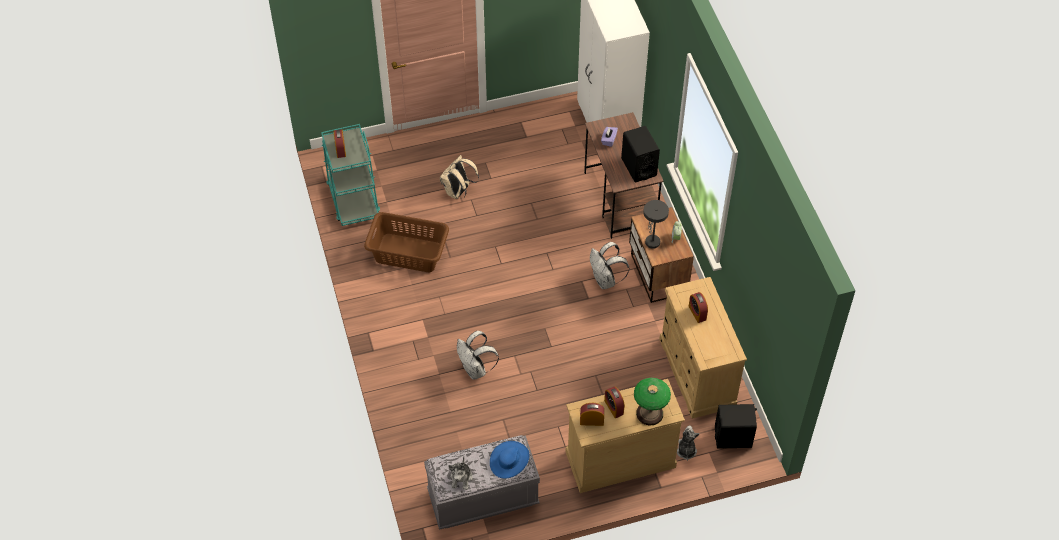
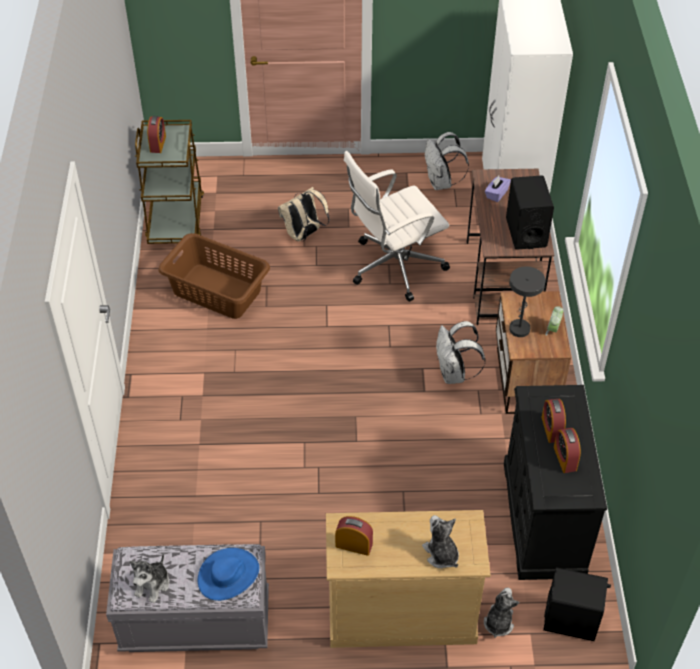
camera: 15 degrees right, 5 degrees down
(353, 199) = (175, 219): turquoise cart -> brown cart
(476, 369) = (248, 449): white backpack -> white backpack (441, 183)
(536, 204) = (394, 266): none -> white office chair
(613, 407) = (392, 533): alarm clock -> alarm clock (565, 458)
(649, 413) = (441, 554): table lamp -> plush toy
(696, 373) = (543, 519): beige dresser -> black dresser

